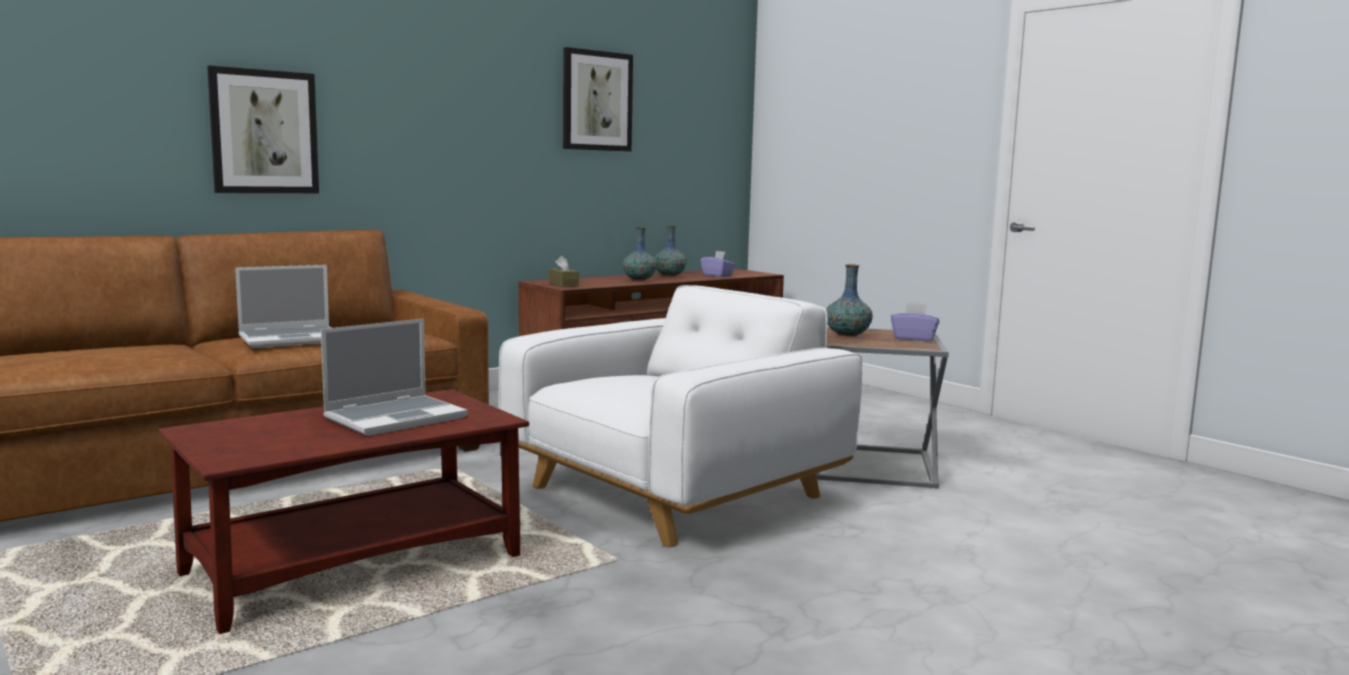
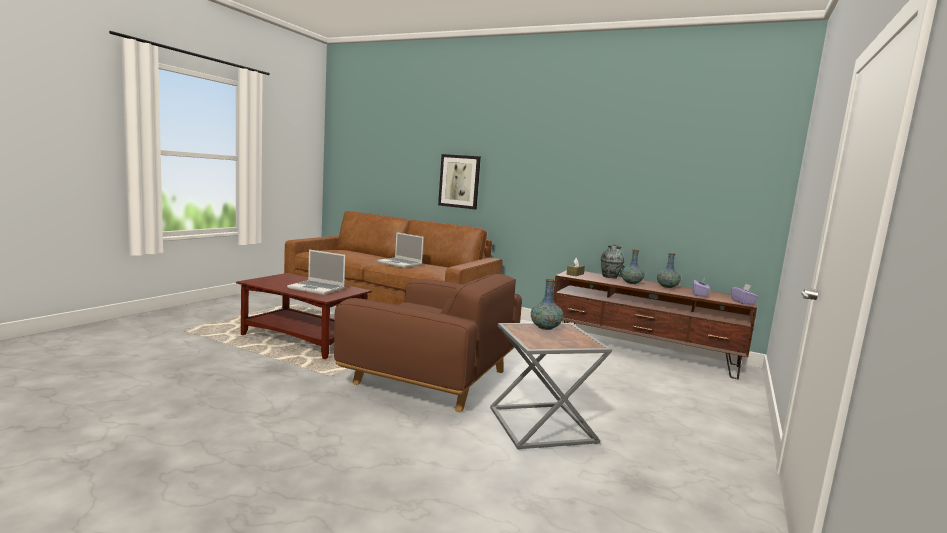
camera: 65 degrees right, 0 degrees up
(594, 279) = (609, 277): none -> vase
(596, 101) = (639, 169): picture -> none
(674, 492) = (431, 377): white armchair -> brown armchair
(914, 338) = (563, 342): purple tissue box -> purple tissue box (742, 302)

